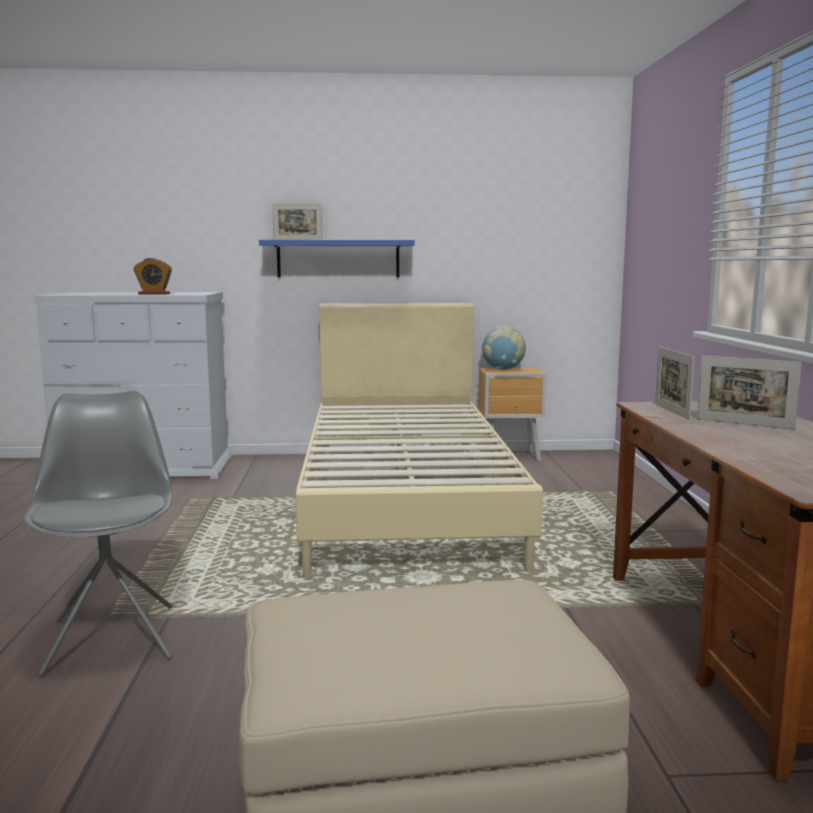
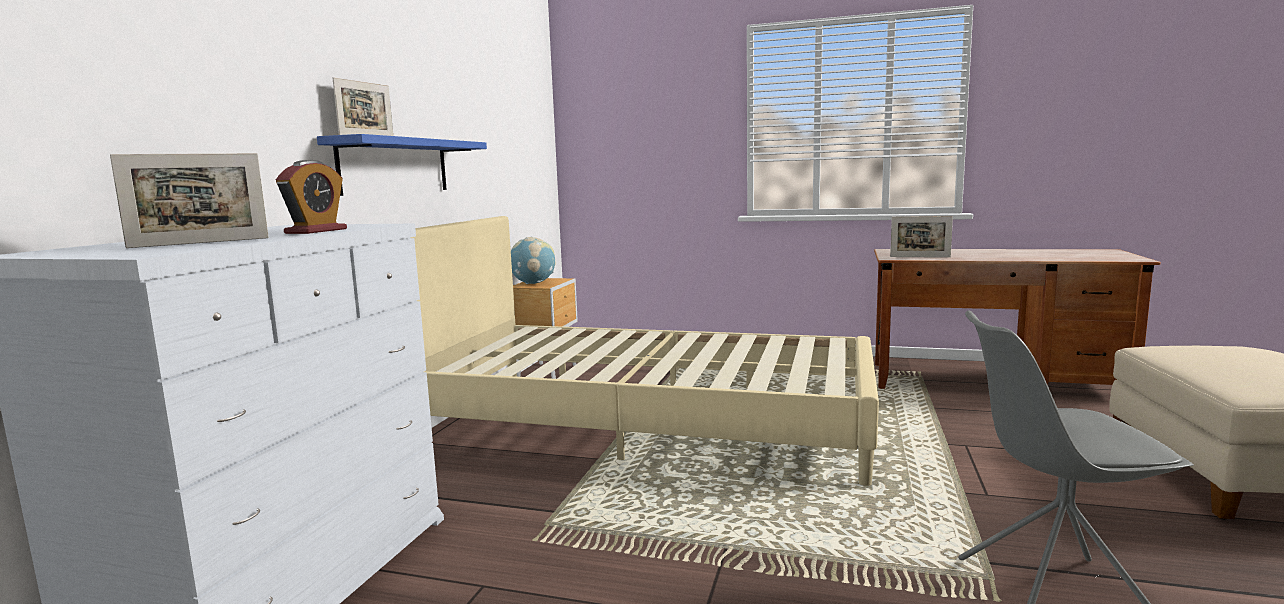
camera: 70 degrees left, 0 degrees up
(744, 424) = (961, 253): picture frame -> picture frame (200, 242)

